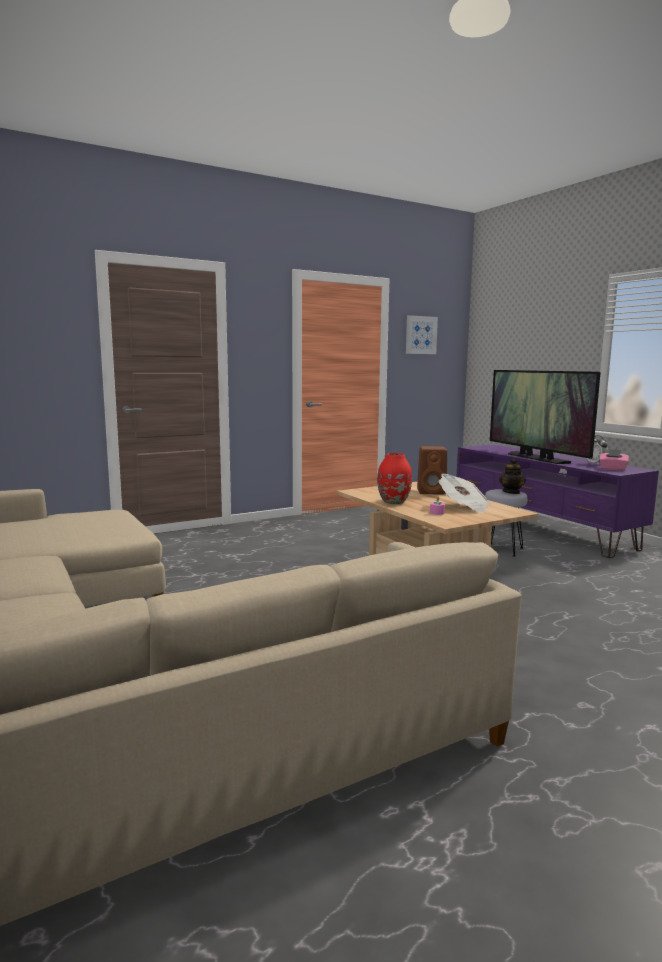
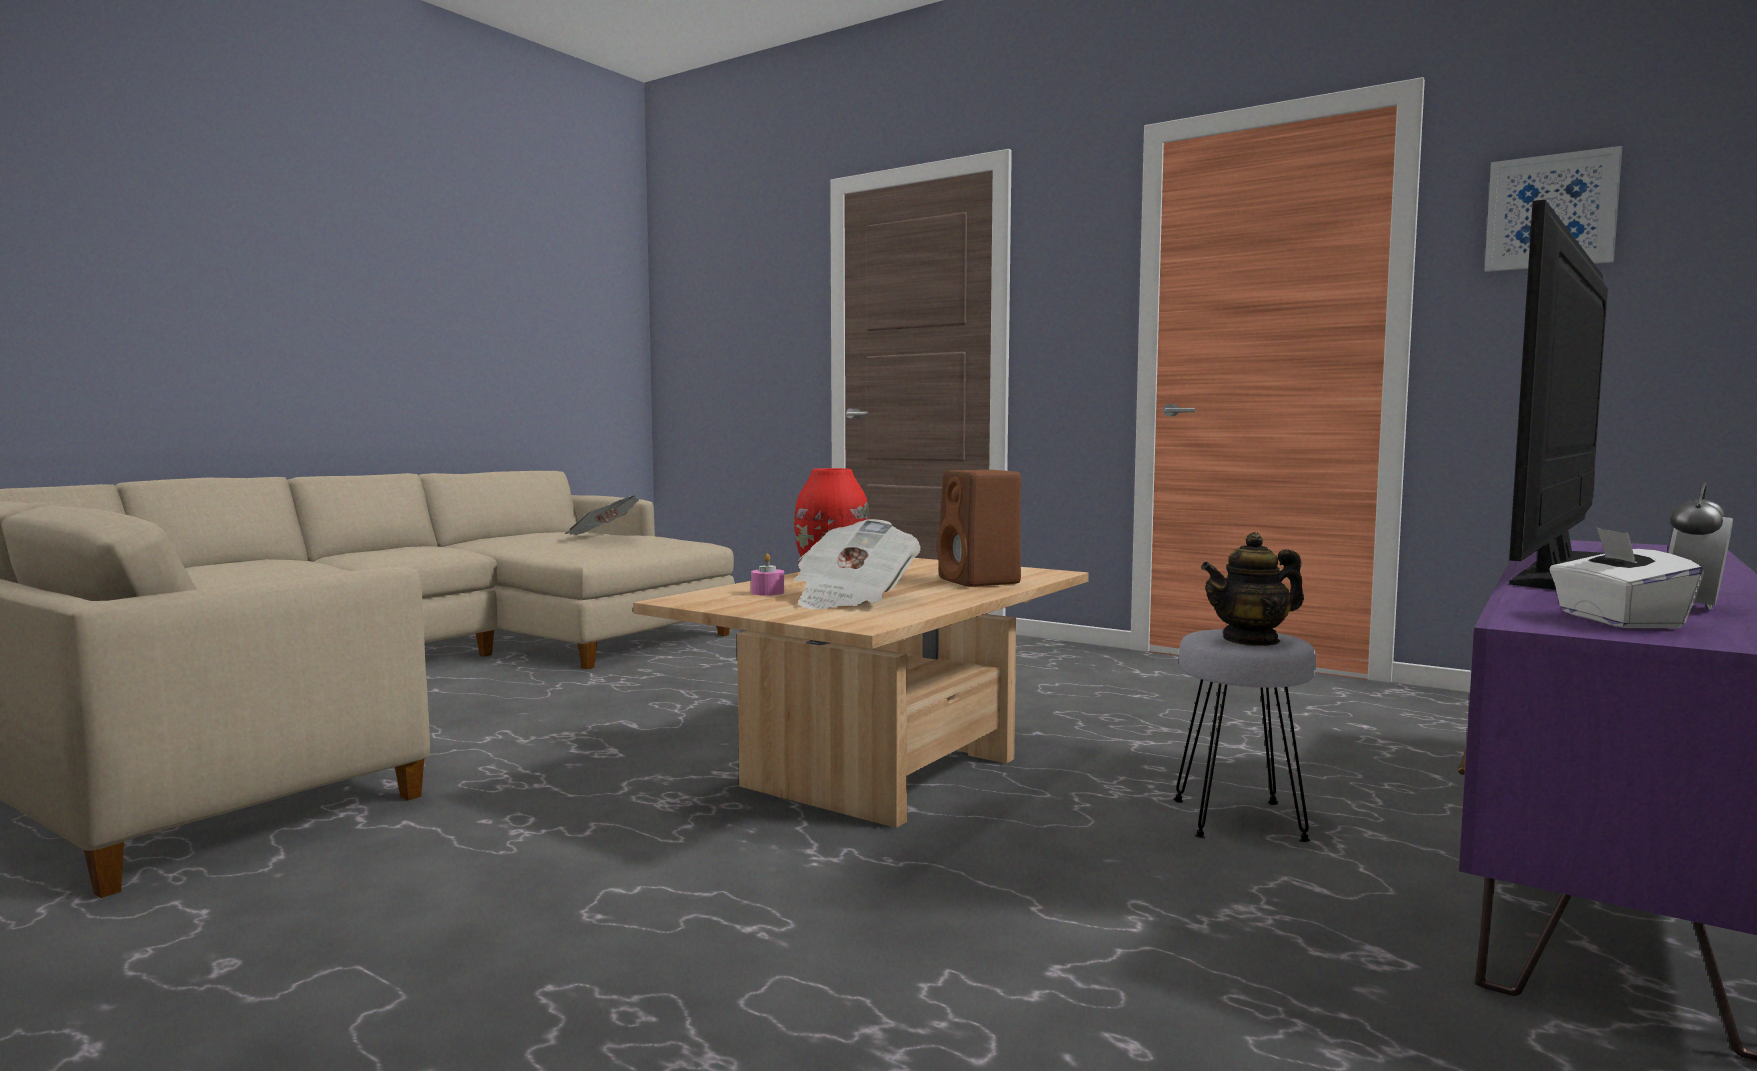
camera: 65 degrees right, 5 degrees down
(76, 521) = (602, 536): none -> newspaper
(612, 469) = (1617, 620): pink tissue box -> white tissue box

